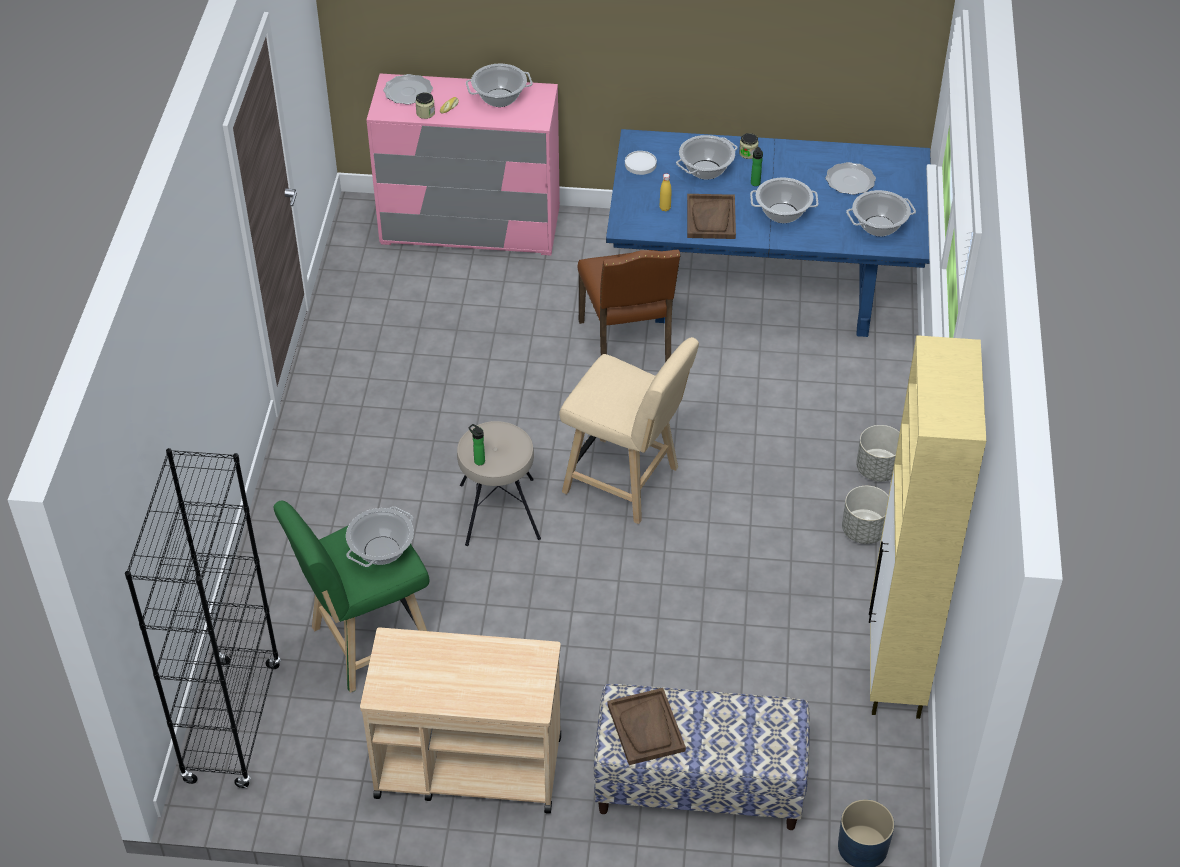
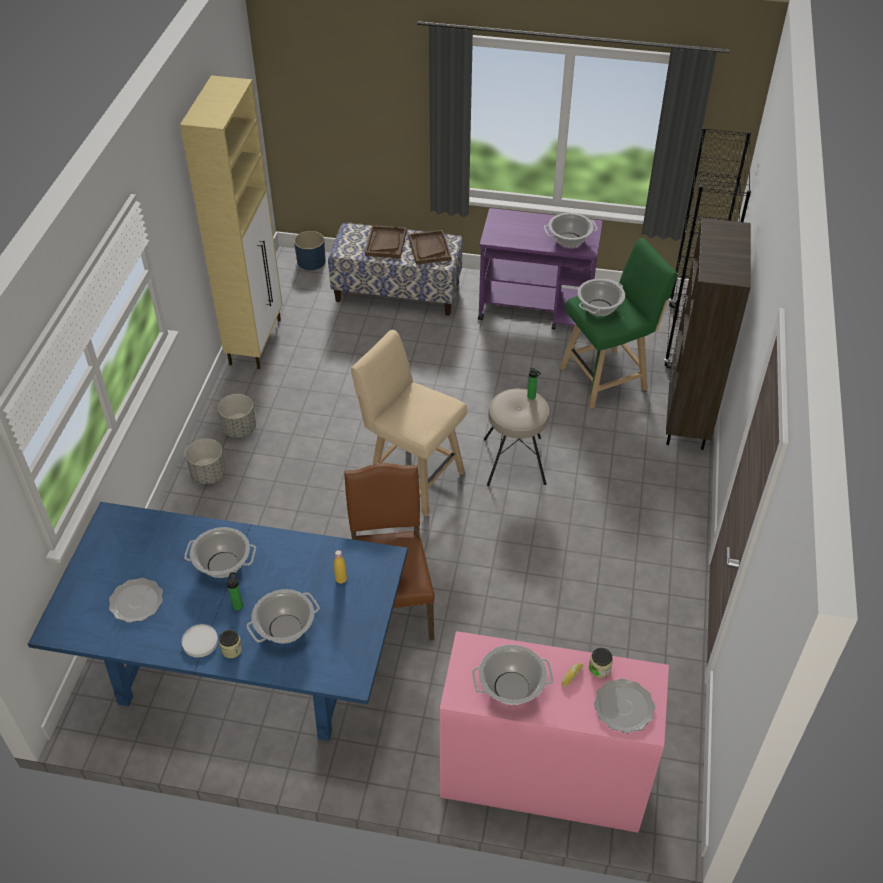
camera: 175 degrees left, 0 degrees up
(264, 583) = (687, 421): none -> brown bookcase
(467, 766) = (536, 309): beige cart -> purple cart
(640, 164) = (355, 642): white plate -> white plate (200, 642)
(711, 218) = (297, 563): brown tray -> brown tray (386, 243)
(878, 226) = (134, 541): cooking pot -> cooking pot (569, 240)

